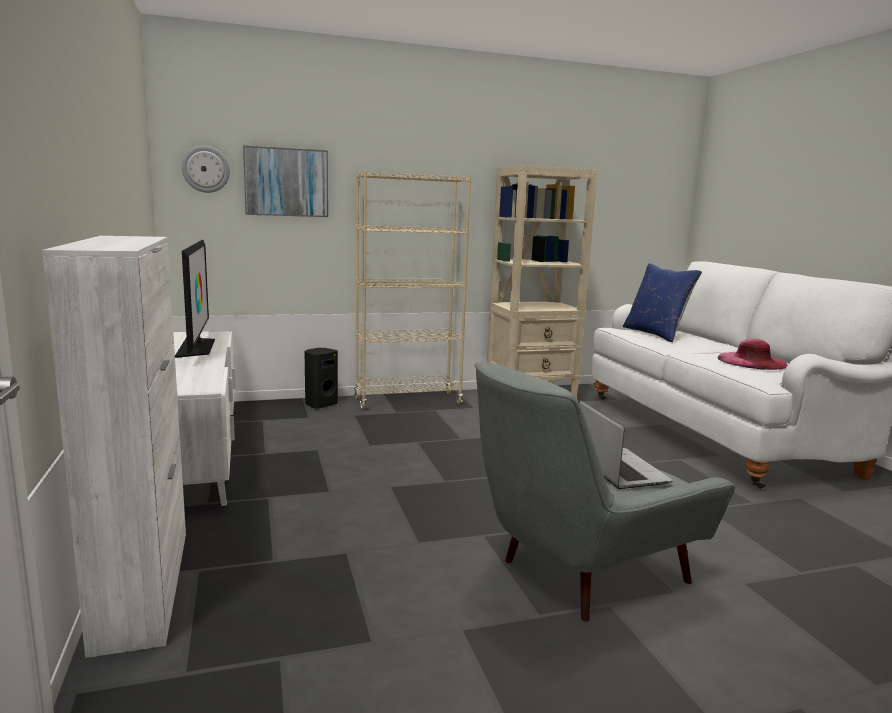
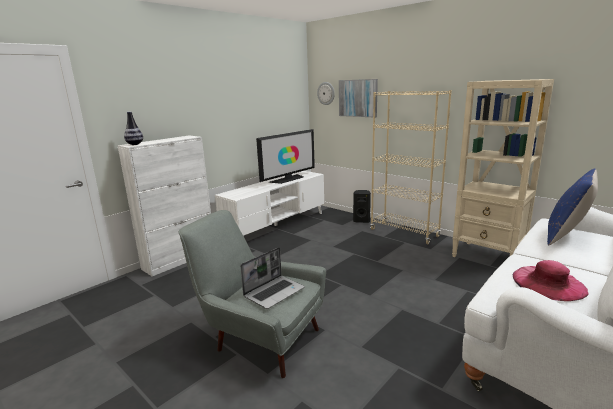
camera: 60 degrees right, 5 degrees up
(100, 246) = (135, 144): none -> vase

